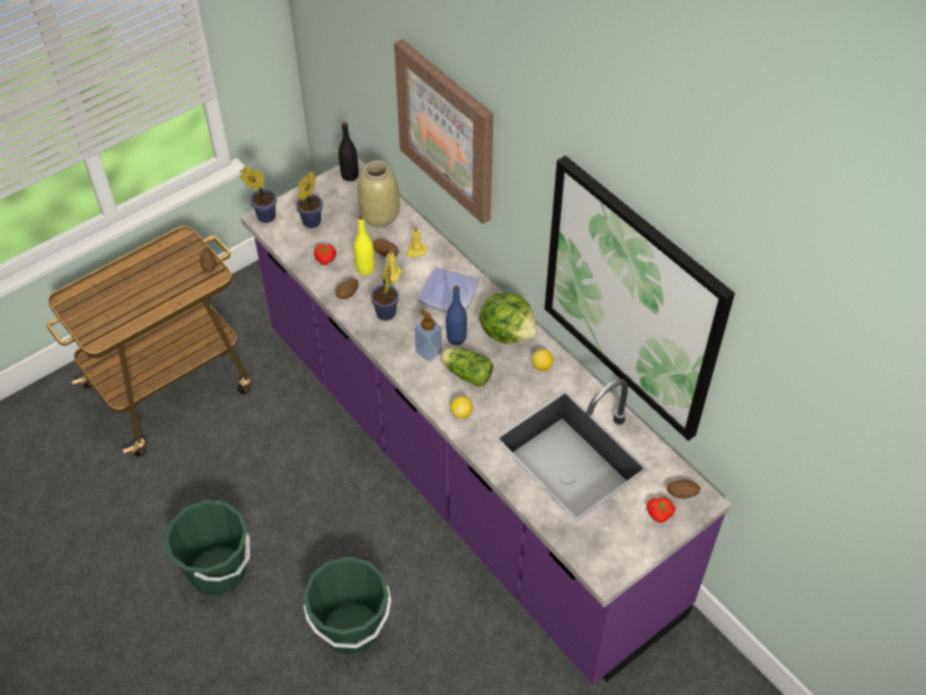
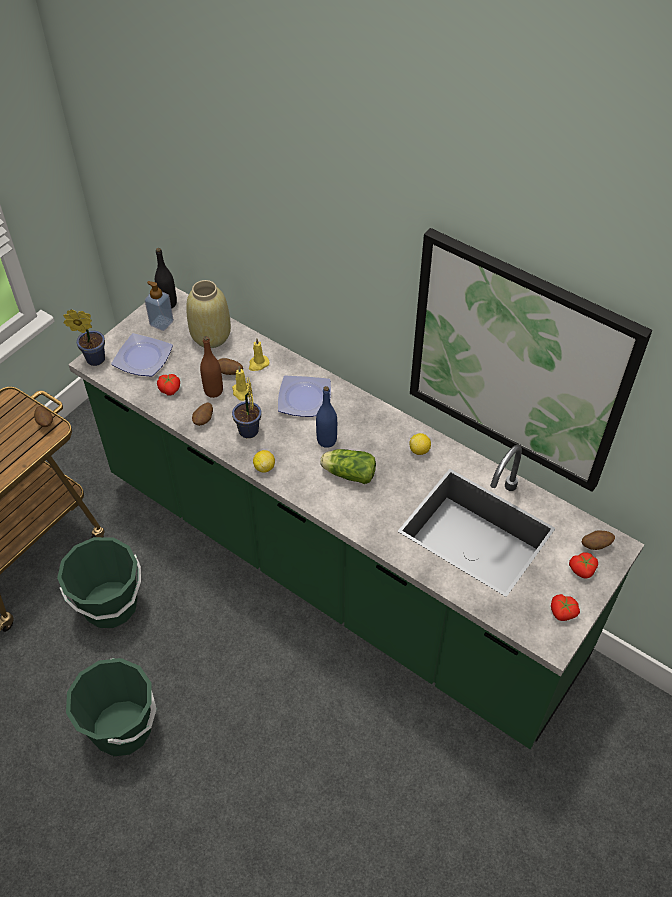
camera: 15 degrees left, 0 degrees up
(310, 223) = (142, 357): potted plant -> plate
(351, 628) = (275, 753): green bucket -> green bucket (110, 605)
(365, 269) = (213, 391): yellow bottle -> brown bottle
(429, 351) = (304, 459): soap dispenser -> soap dispenser (161, 323)
(447, 130) = (278, 233): picture -> none
(461, 413) = (357, 514): lemon -> lemon (264, 467)
(463, 469) = (336, 568): purple counter -> green counter
(507, 332) = (374, 424): lettuce -> none
(625, 549) = (562, 613): none -> tomato

